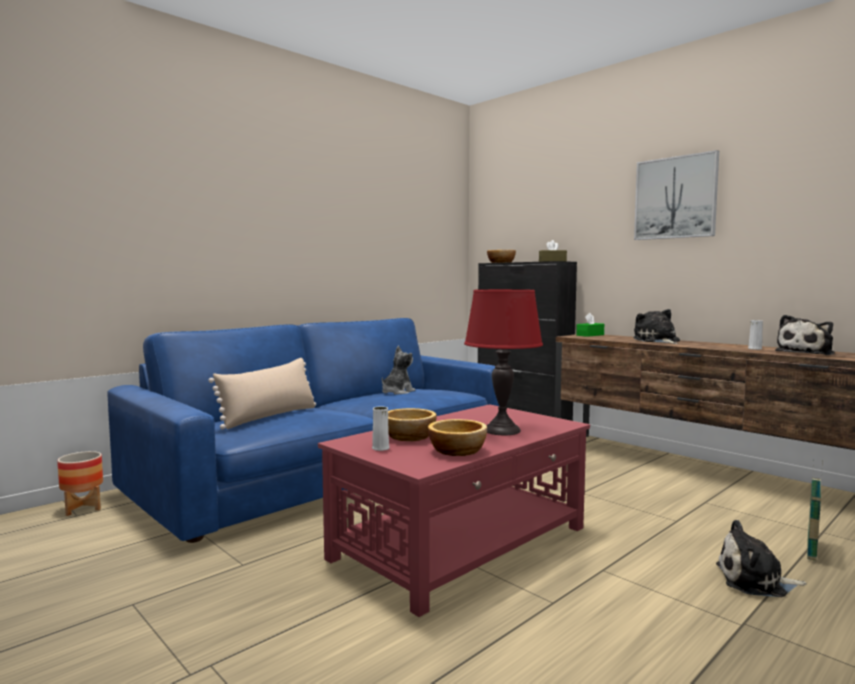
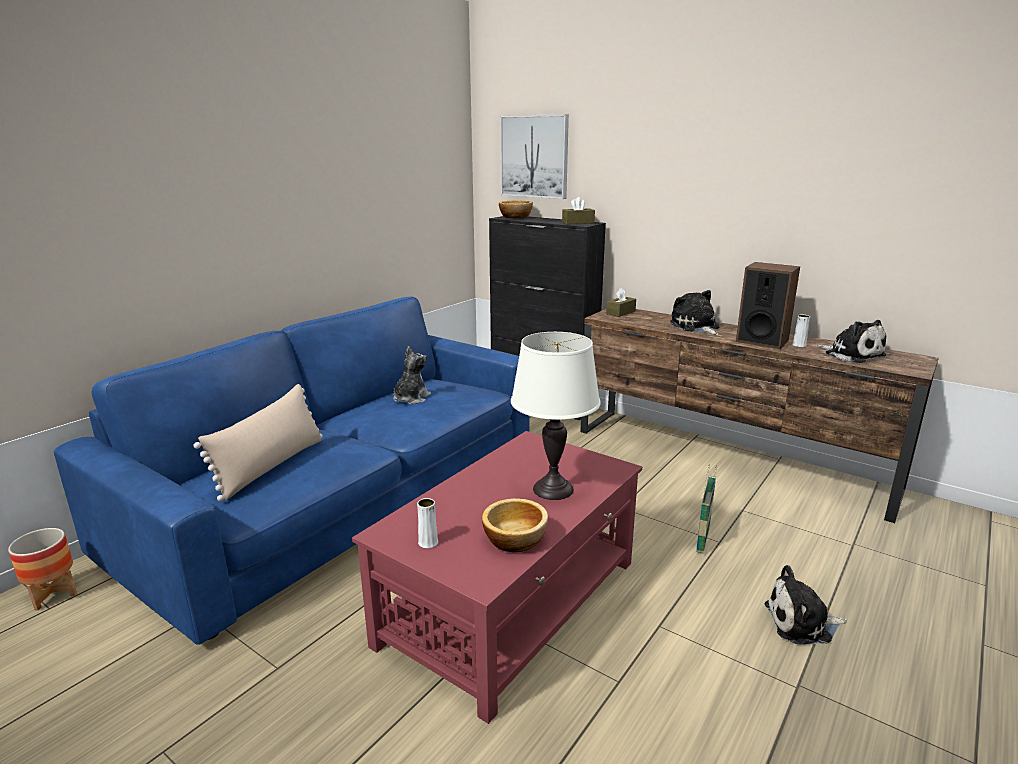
camera: 10 degrees left, 15 degrees up
(410, 437) = (455, 513): bowl -> none
(502, 430) = (553, 489): red table lamp -> white table lamp
(590, 335) = (620, 312): green tissue box -> brown tissue box
(675, 198) = (723, 159): picture -> picture (534, 156)
(718, 346) = (762, 341): none -> speaker
(807, 353) = (851, 354): plush toy -> plush toy turned 75 degrees counterclockwise
(811, 550) = (846, 572): basket -> basket (703, 540)

